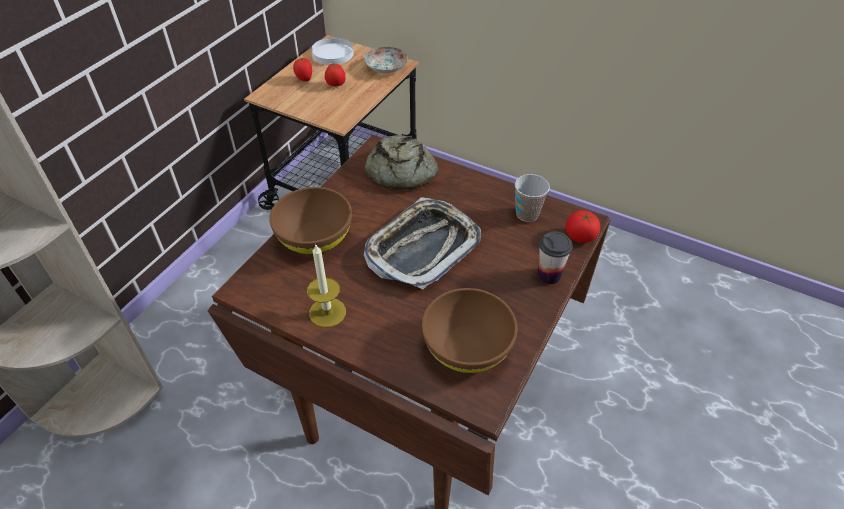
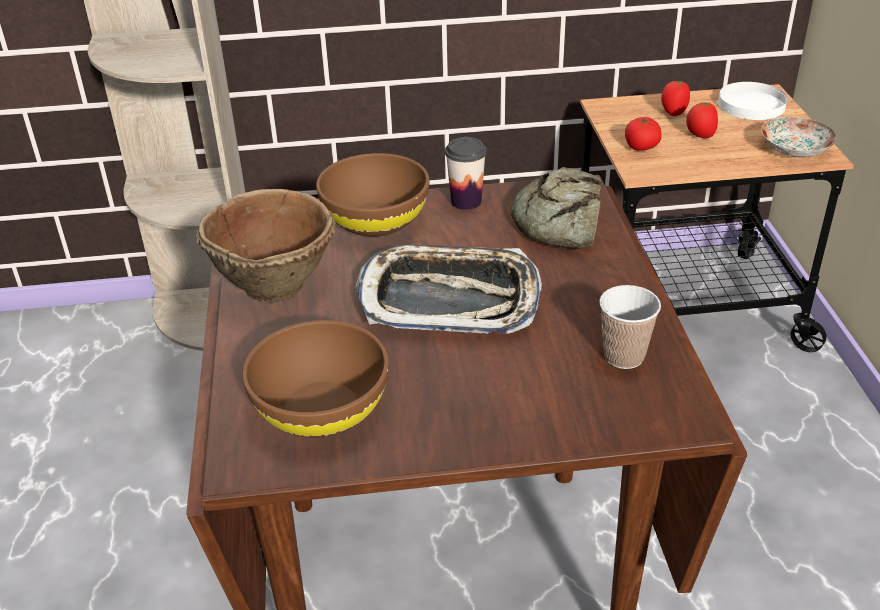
camera: 55 degrees right, 10 degrees down
(327, 312) = (274, 282): candle -> brown bowl
(549, 275) = (528, 428): cup -> cup (466, 202)
(580, 236) = (646, 426): tomato -> tomato (641, 147)

